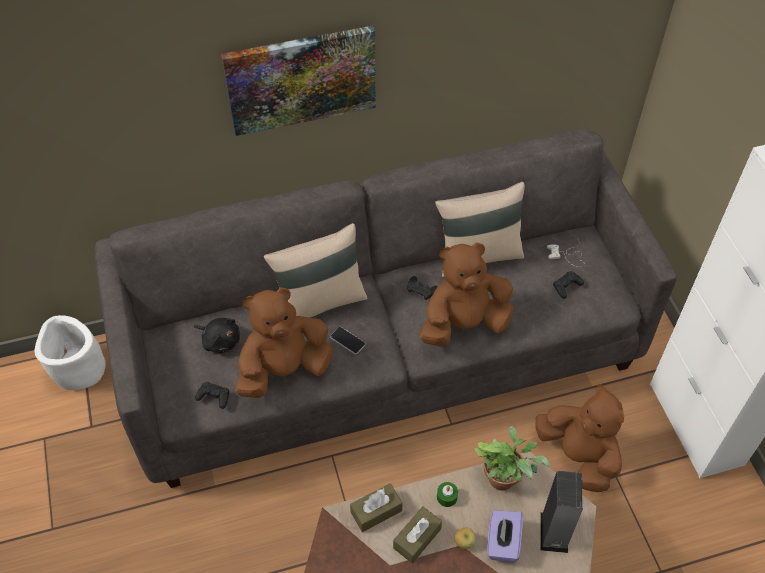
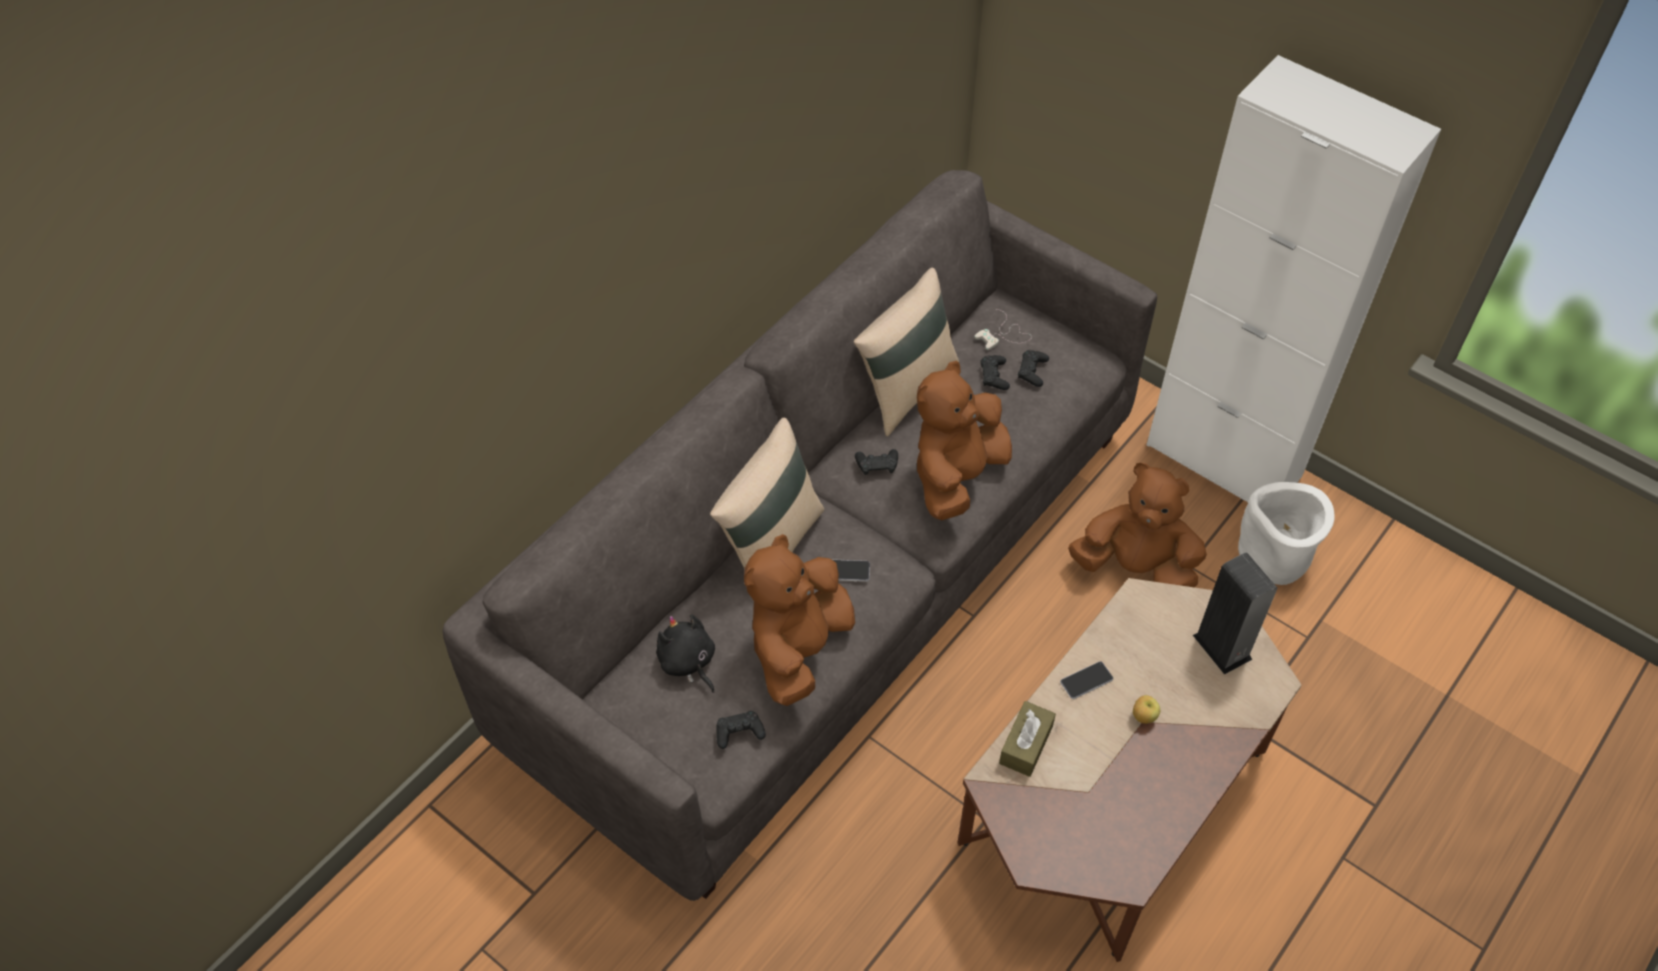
camera: 35 degrees left, 0 degrees up
(79, 370) = (452, 835): white planter -> white planter (1273, 557)
(220, 341) = (688, 662): black plush toy -> black plush toy turned 120 degrees counterclockwise
(301, 79) = (644, 260): picture -> none
(417, 538) = (1092, 744): brown tissue box -> none
(447, 497) = (1086, 681): green candle -> phone
(502, 542) = (1182, 691): purple tissue box -> none
(505, 478) = (1129, 622): potted plant -> none
(539, 276) = (994, 376): none -> black game controller

